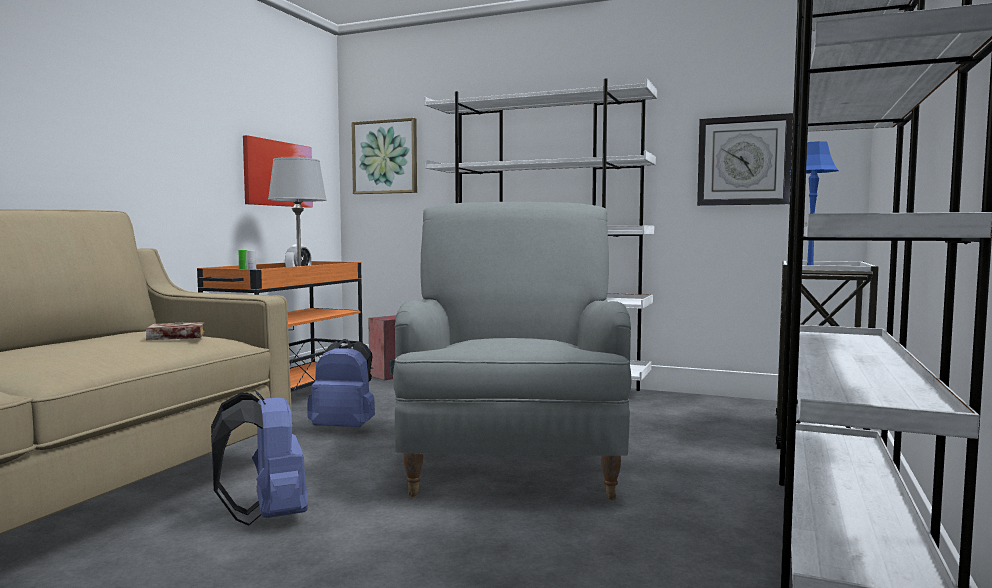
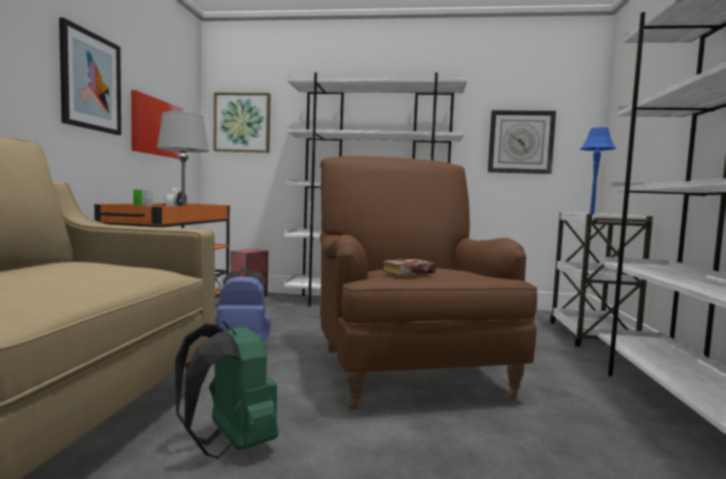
camera: 15 degrees left, 0 degrees up
(173, 337) = (114, 268): book -> book (407, 272)
(194, 134) = (91, 81): none -> picture
(267, 516) = (230, 445): blue backpack -> green backpack
(513, 463) = (407, 370): grey armchair -> brown armchair

